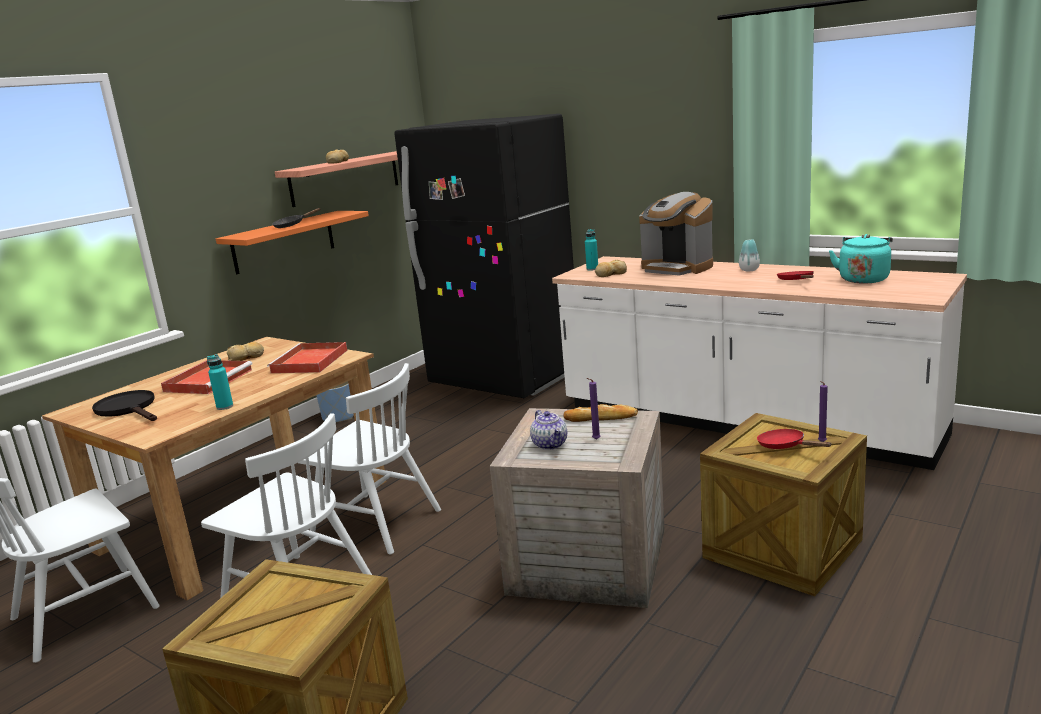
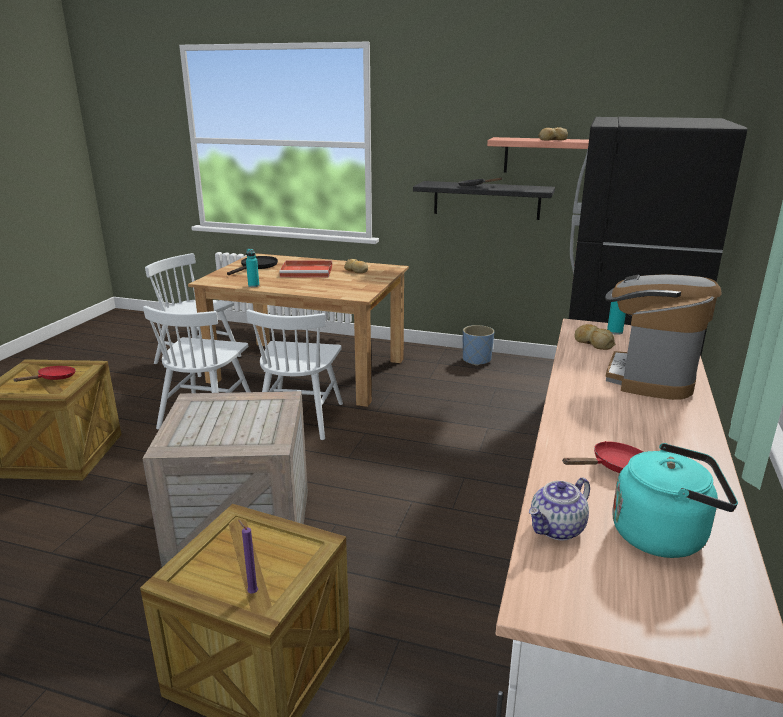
camera: 70 degrees right, 5 degrees up
(284, 242) = (486, 200): orange shelf -> black shelf
(309, 362) = (345, 288): red tray -> none
(550, 444) = (214, 411): teapot -> teapot (557, 529)
(595, 440) = (219, 429): purple candle -> none
(601, 418) = (272, 426): bread -> none
(749, 270) = (670, 427): vase -> none
(785, 446) = (243, 562): red frying pan -> red frying pan (54, 378)

